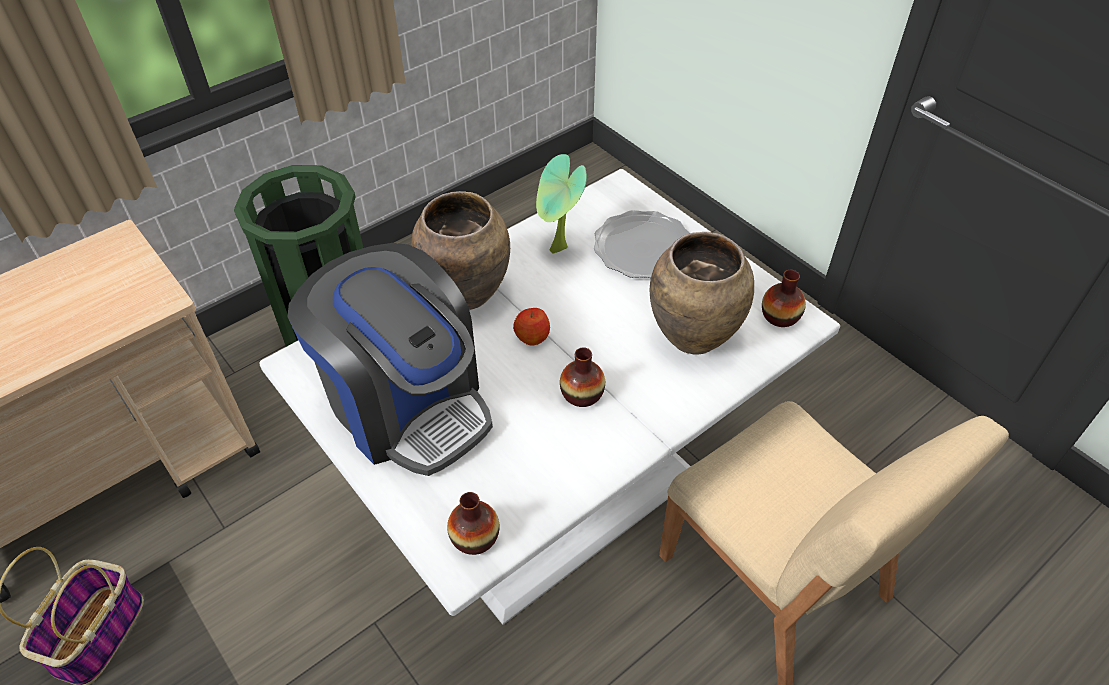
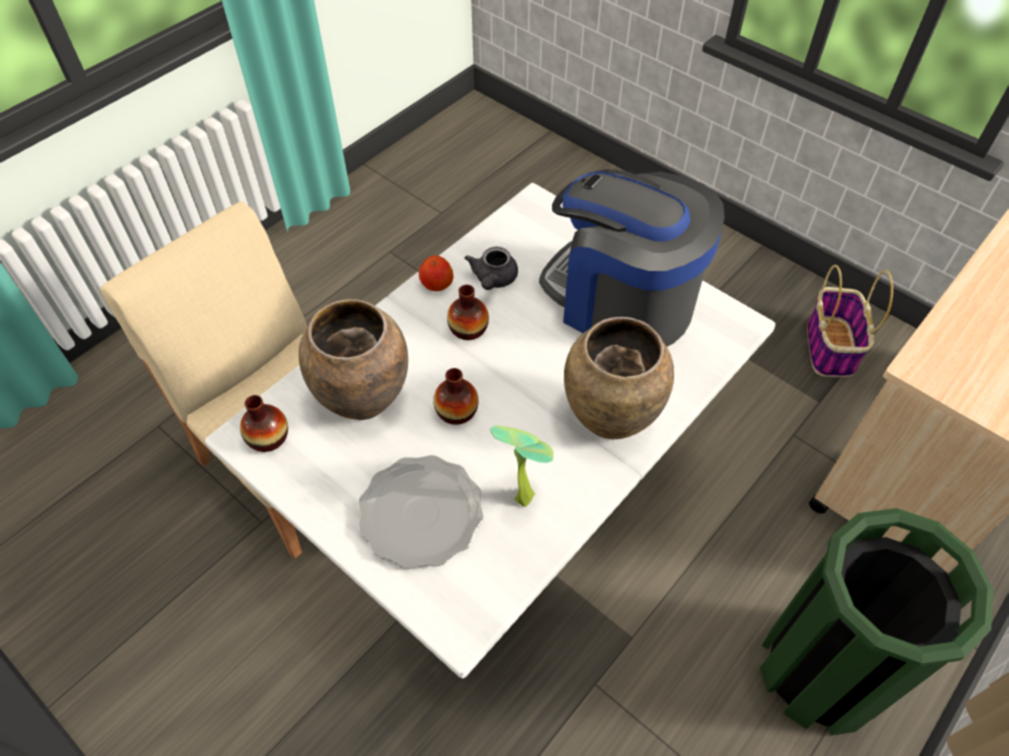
camera: 170 degrees right, 5 degrees up
(475, 537) = (529, 218): vase -> vase (456, 411)
(532, 336) = (527, 379): apple -> apple (436, 284)
(543, 450) = (493, 280): none -> grey teapot

